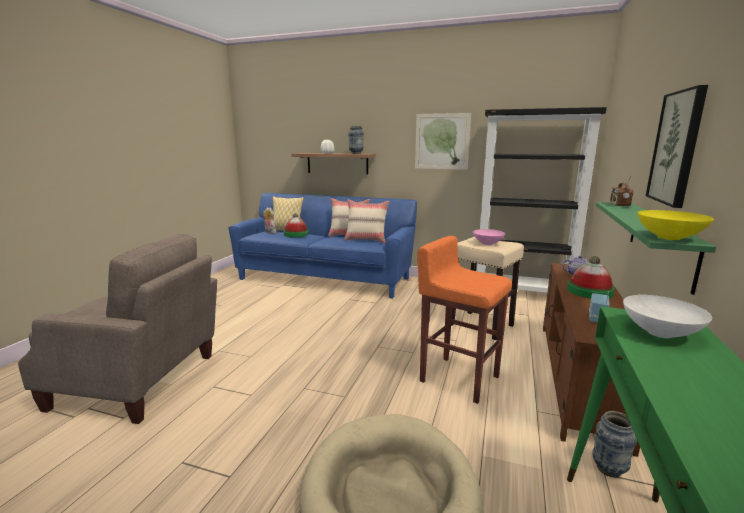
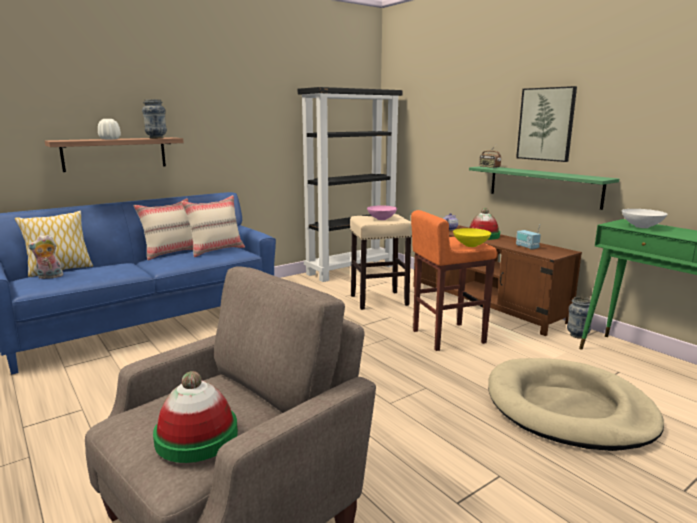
camera: 55 degrees left, 0 degrees up
(296, 234) = (105, 268): hat -> hat (196, 436)
(442, 141) = (253, 120): picture -> none
(668, 237) = (596, 178): yellow bowl -> yellow bowl (470, 245)

